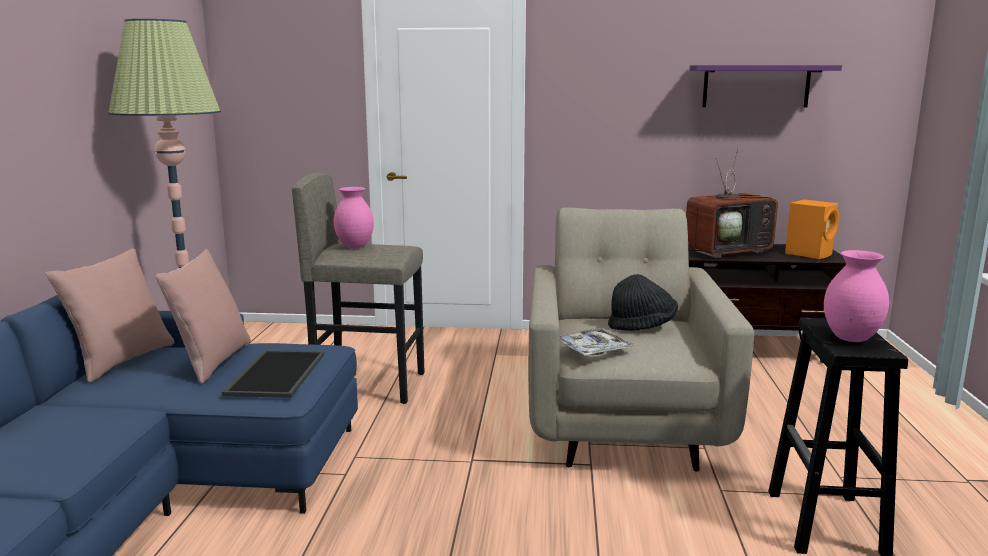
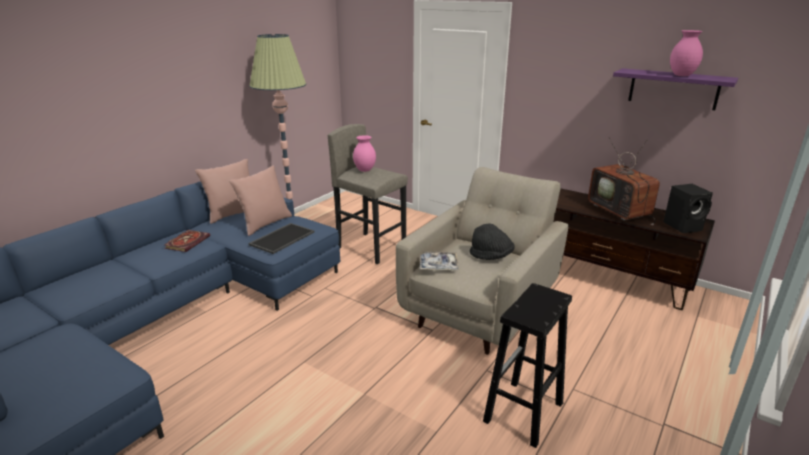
camera: 30 degrees right, 10 degrees up
(75, 419) = (187, 242): none -> book
(728, 251) = (621, 211): television -> television turned 60 degrees clockwise
(809, 254) = (684, 226): orange speaker -> black speaker
(850, 338) = (534, 307): pink vase -> pink vase (681, 75)

